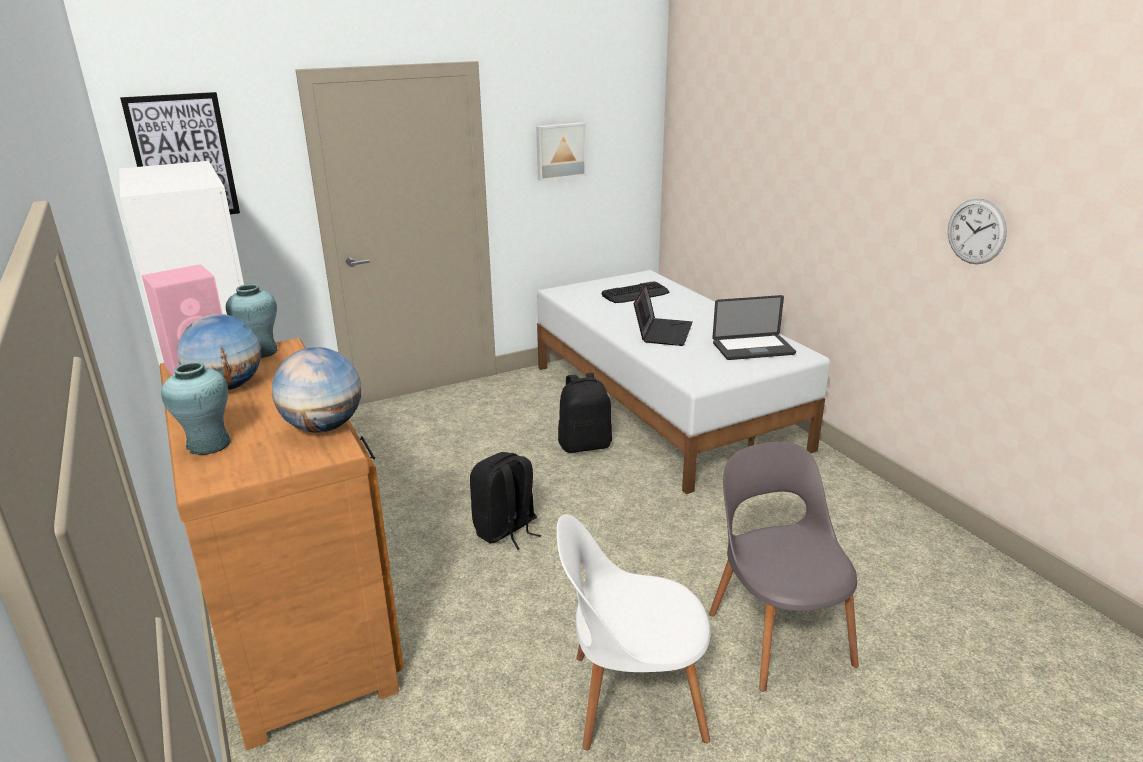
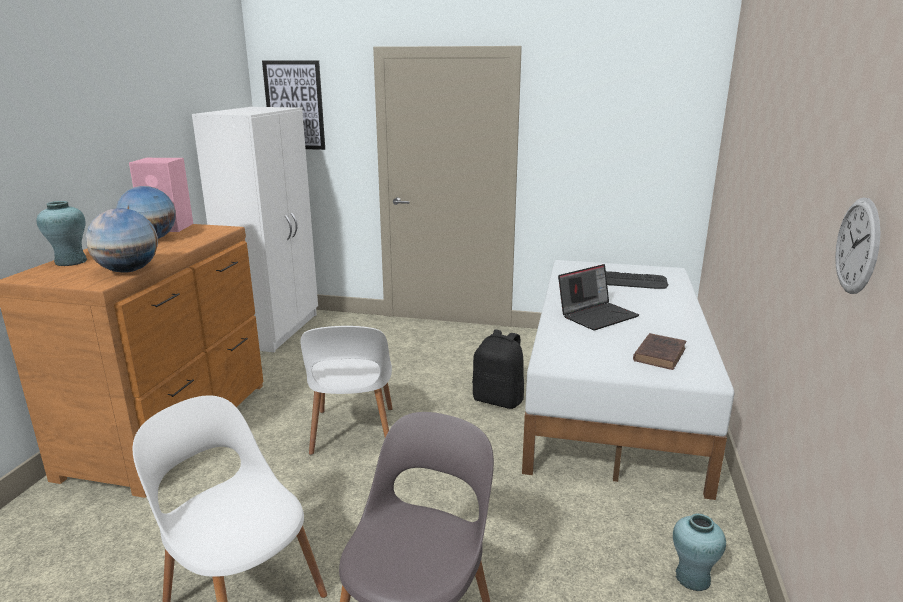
camera: 40 degrees right, 5 degrees down
(261, 352) = (208, 228): turquoise vase -> turquoise vase (692, 578)
(506, 530) = (353, 433): black backpack -> white chair
(560, 151) = (595, 134): picture -> none
(753, 349) = (660, 354): laptop -> brown book

